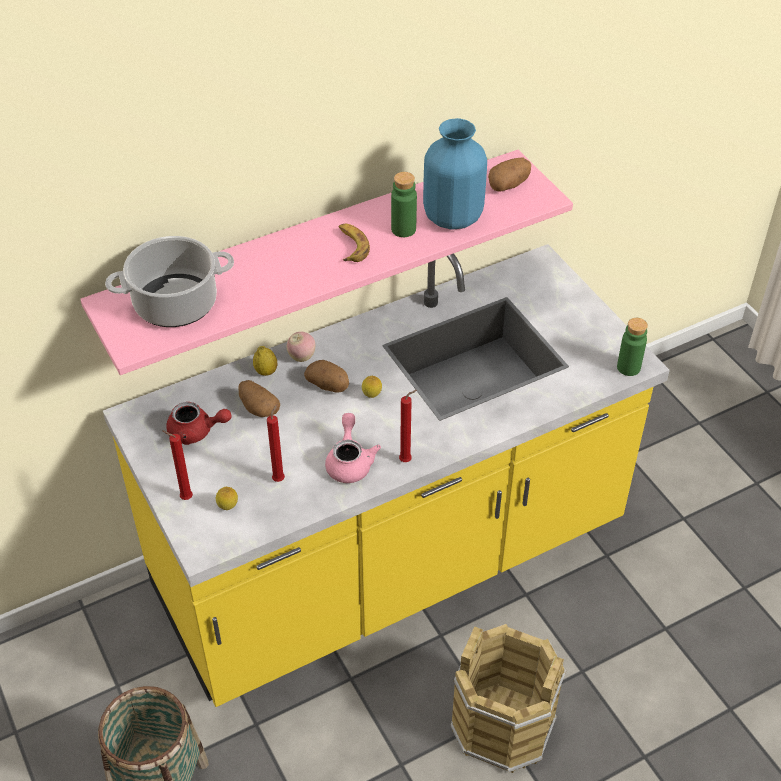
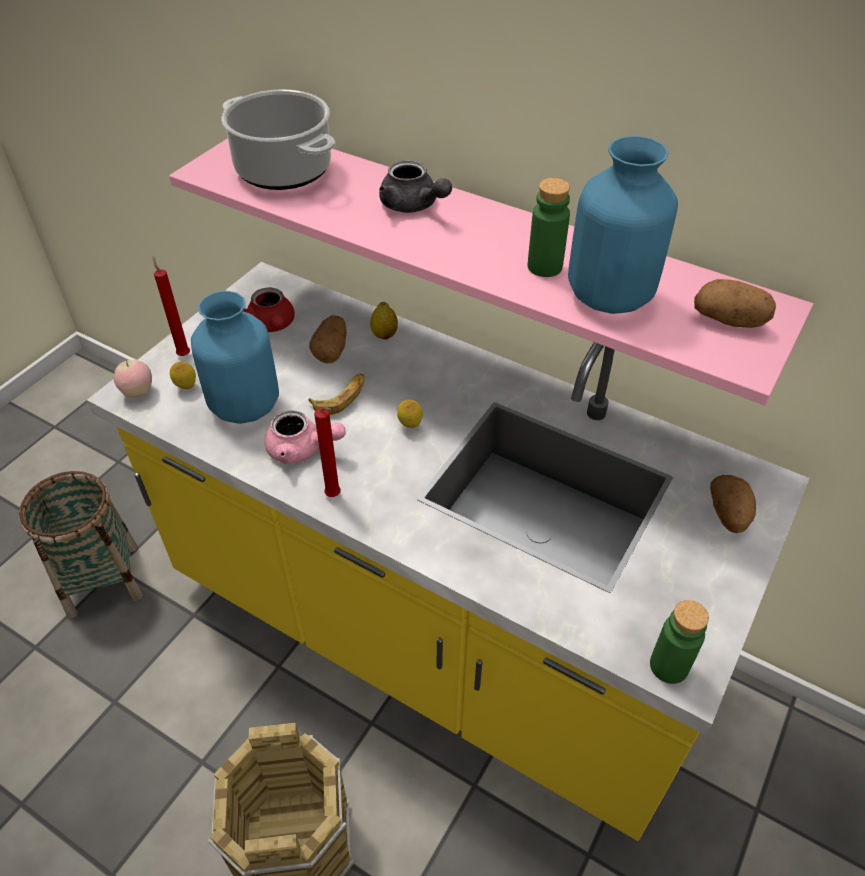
camera: 60 degrees right, 0 degrees up
(279, 478) = (246, 407): red candle -> blue vase
(285, 257) = (413, 206): none -> grey teapot
(302, 357) = (424, 350): apple -> apple (138, 392)
(328, 385) = (400, 386): potato -> potato (728, 515)
(350, 462) = (302, 449): pink teapot -> pink teapot turned 45 degrees clockwise
(351, 246) = (475, 240): banana -> banana (341, 397)

